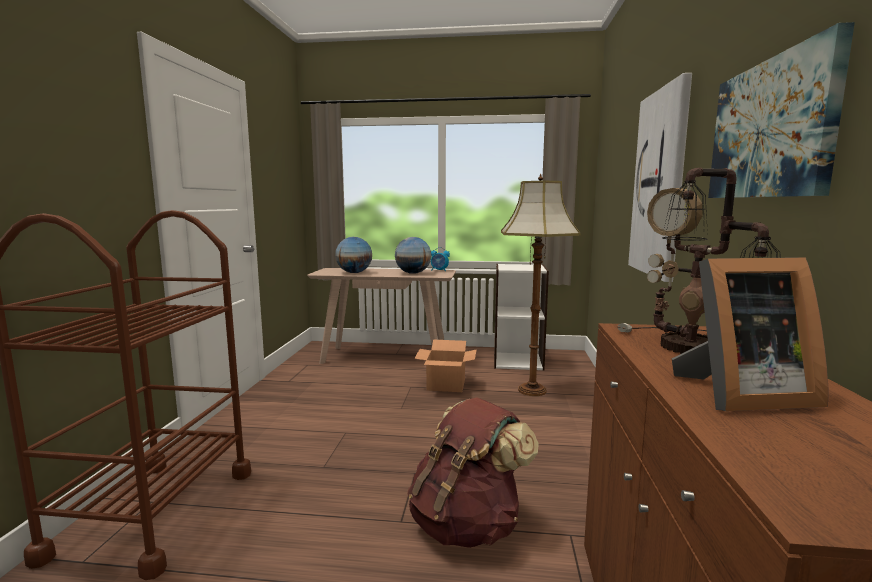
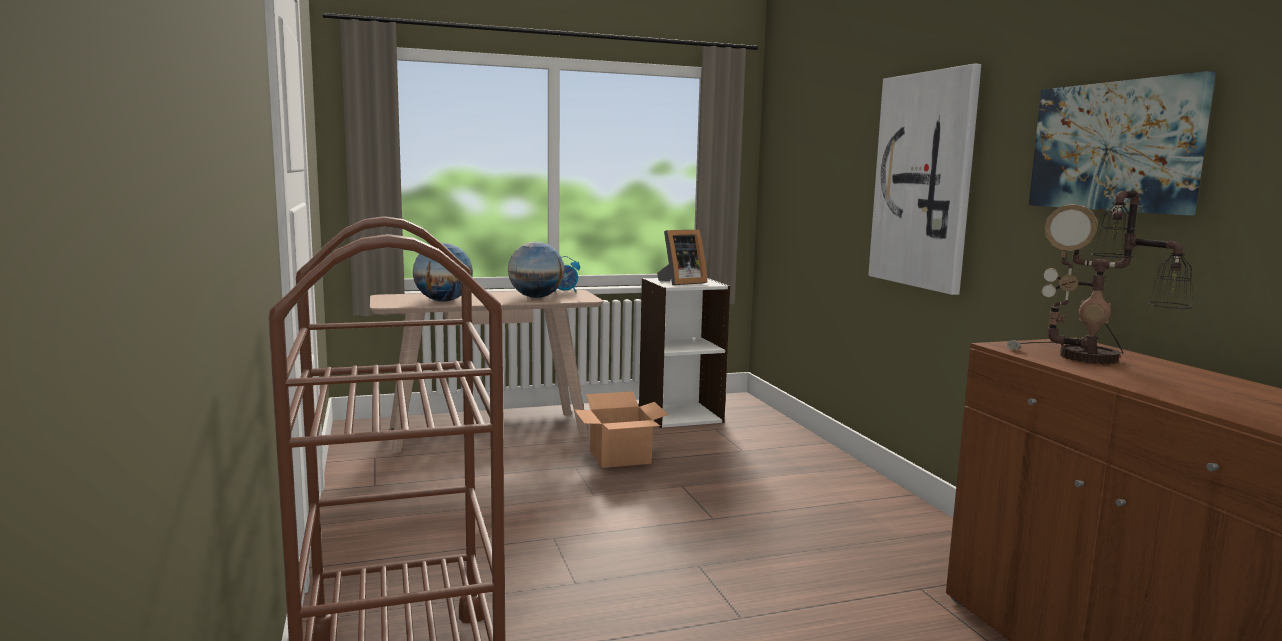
camera: 25 degrees left, 0 degrees up
(467, 524) = (815, 603): brown backpack -> none
(533, 390) = (736, 448): floor lamp -> none
(739, 395) = (1190, 389): picture frame -> picture frame (680, 282)

